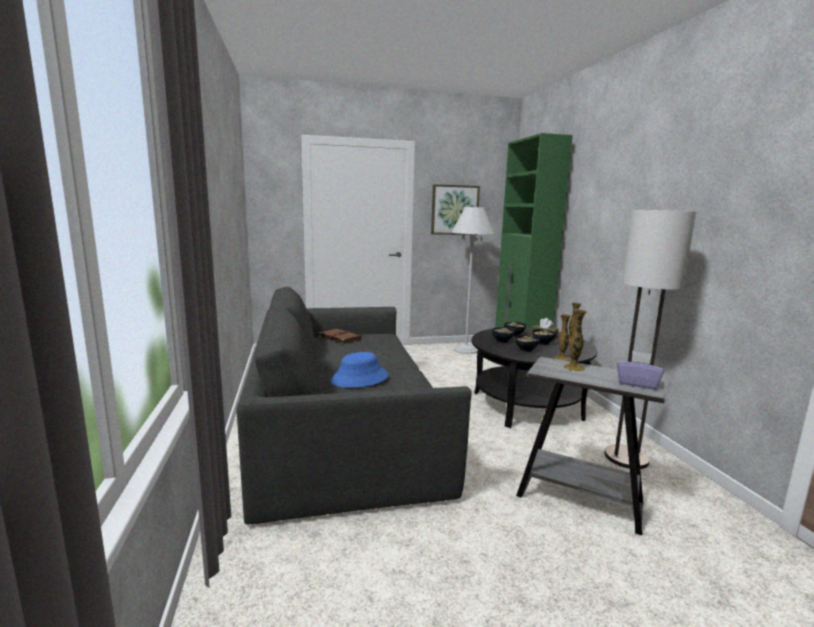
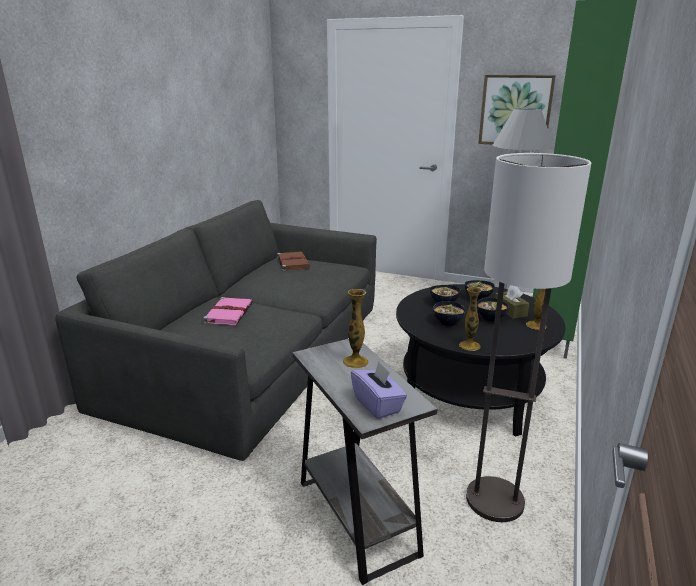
camera: 35 degrees right, 10 degrees up
(360, 379) = (229, 313): blue hat -> pink book

